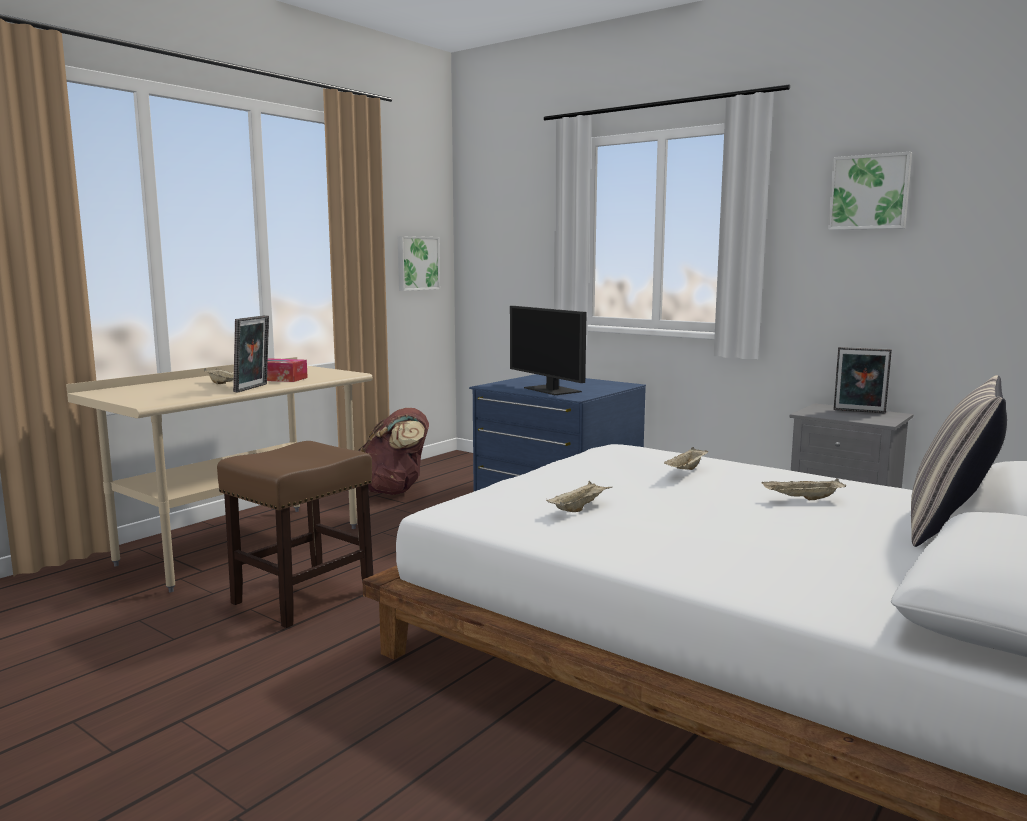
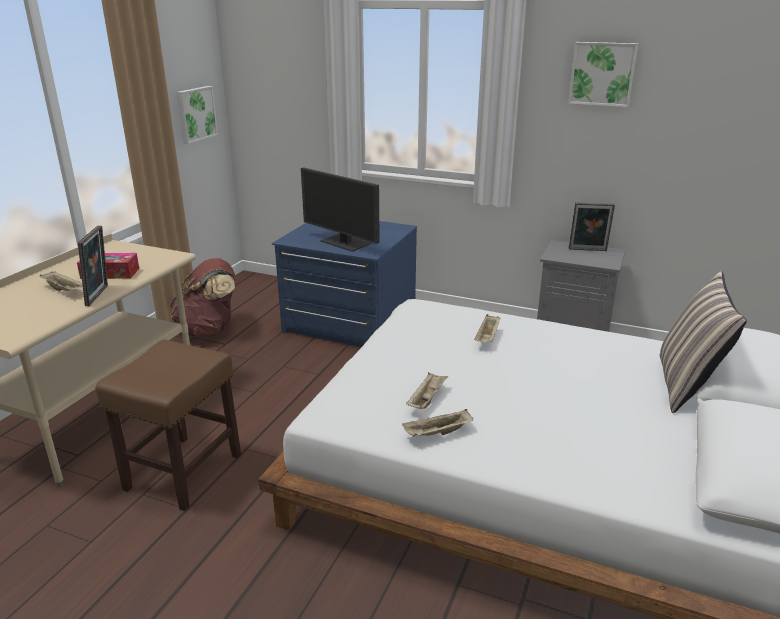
camera: 15 degrees left, 15 degrees up
(802, 499) = (581, 365): beige tray -> beige tray (437, 434)

